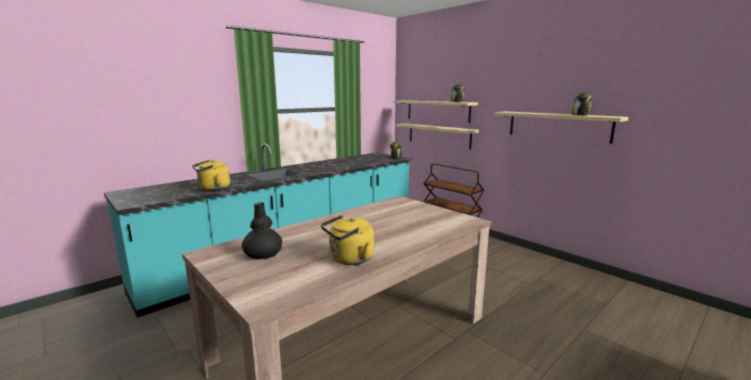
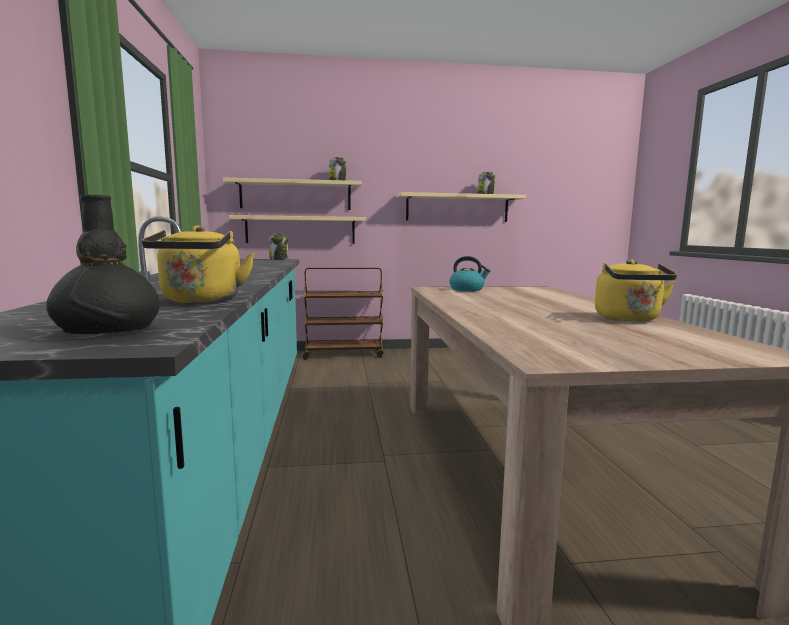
camera: 55 degrees left, 5 degrees down
(263, 254) = (579, 339): black vase -> black vase (108, 330)
(415, 207) = (467, 289): none -> kettle

